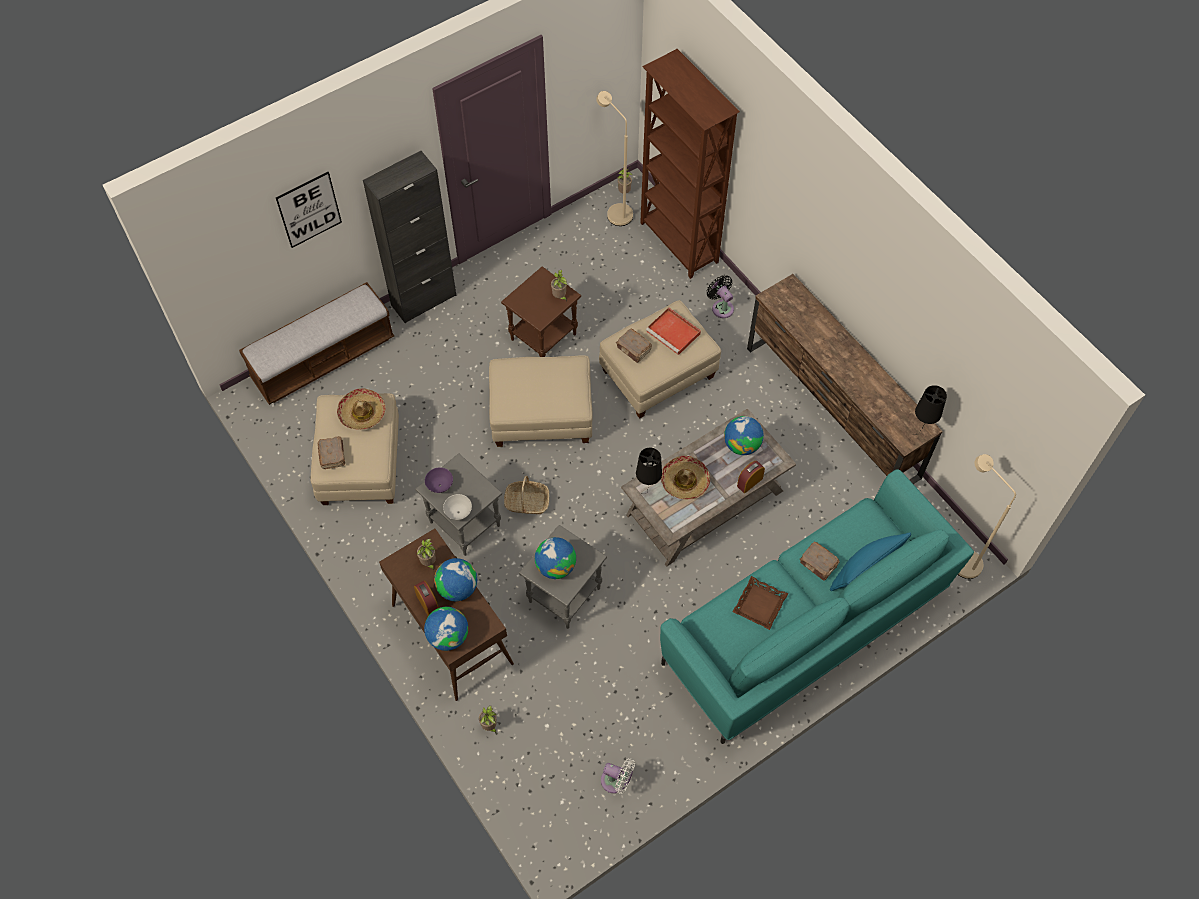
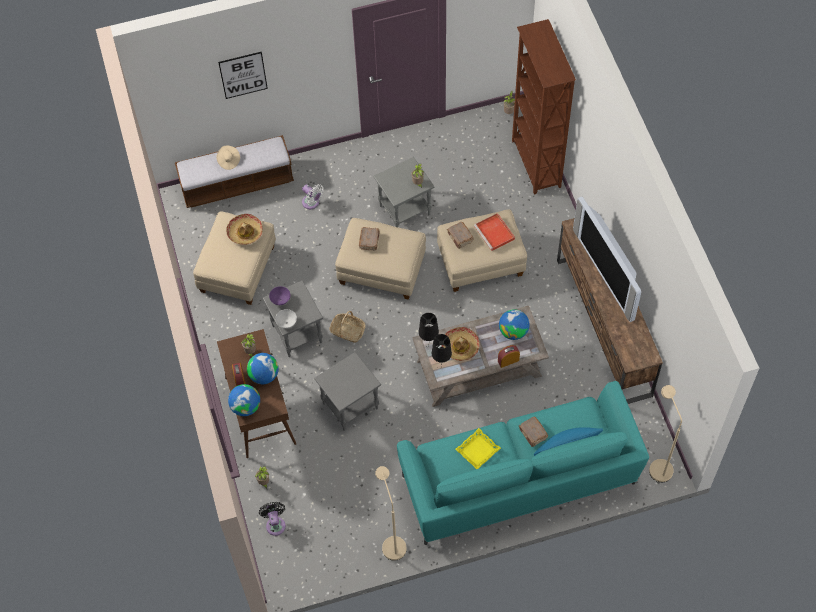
camera: 20 degrees right, 0 degrees up
(309, 330) = (228, 161): none -> beige hat
(332, 455) = (214, 257): brown book -> brown book (369, 241)
(423, 300) = (325, 158): black cabinet -> none
(544, 338) = (404, 211): brown side table -> grey side table
(556, 566) = (342, 381): globe -> none
(615, 211) = (496, 126): beige floor lamp -> beige floor lamp (392, 542)
(616, 781) = (339, 547): white fan -> white fan (312, 203)
(721, 307) = (549, 223): black fan -> black fan (275, 524)
(760, 605) = (478, 450): brown tray -> yellow tray
(833, 343) = (606, 273): none -> television
(918, 436) = (642, 361): black table lamp -> black table lamp (441, 370)

